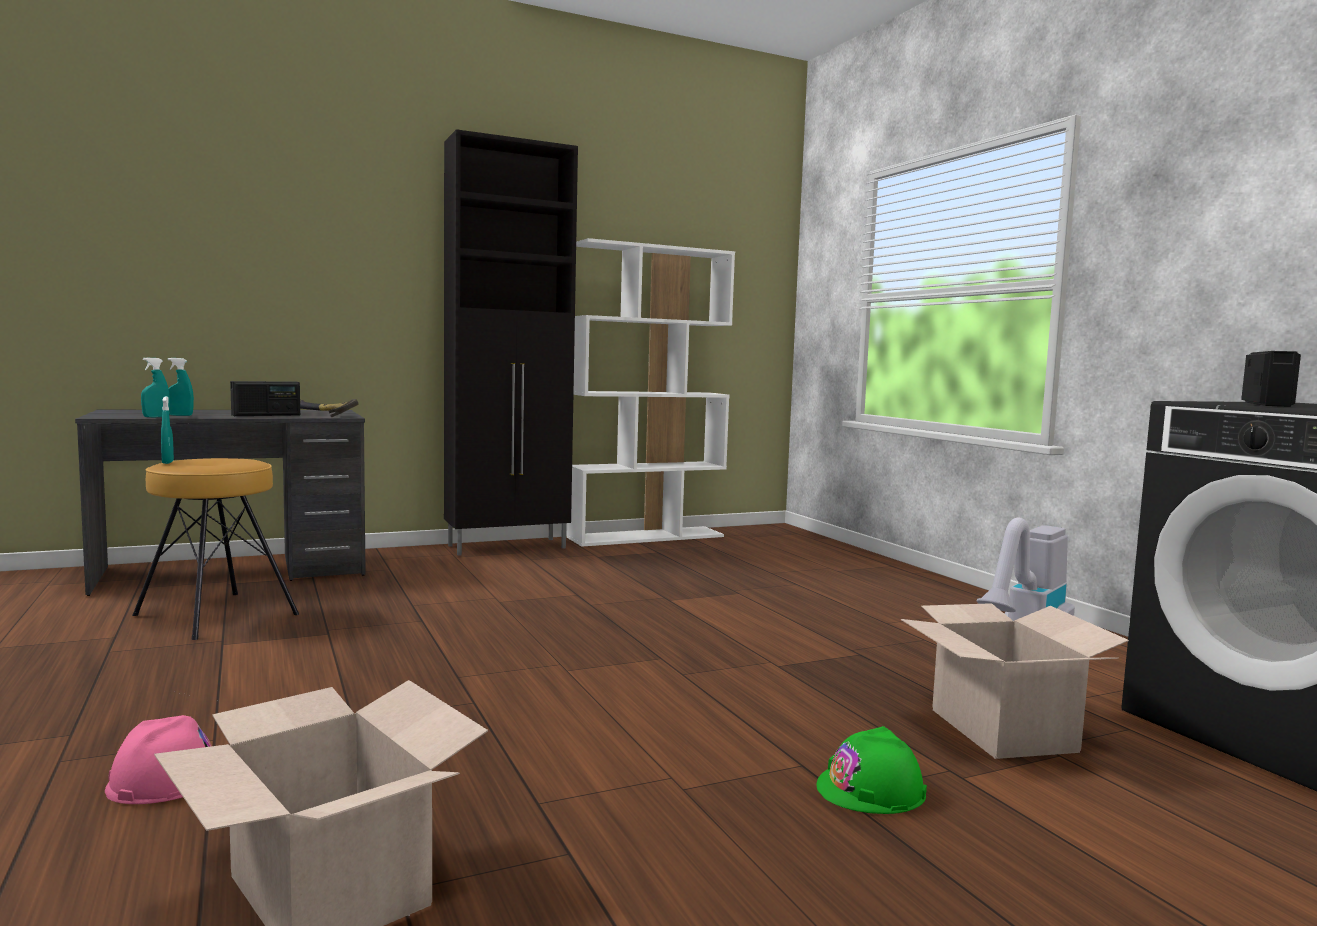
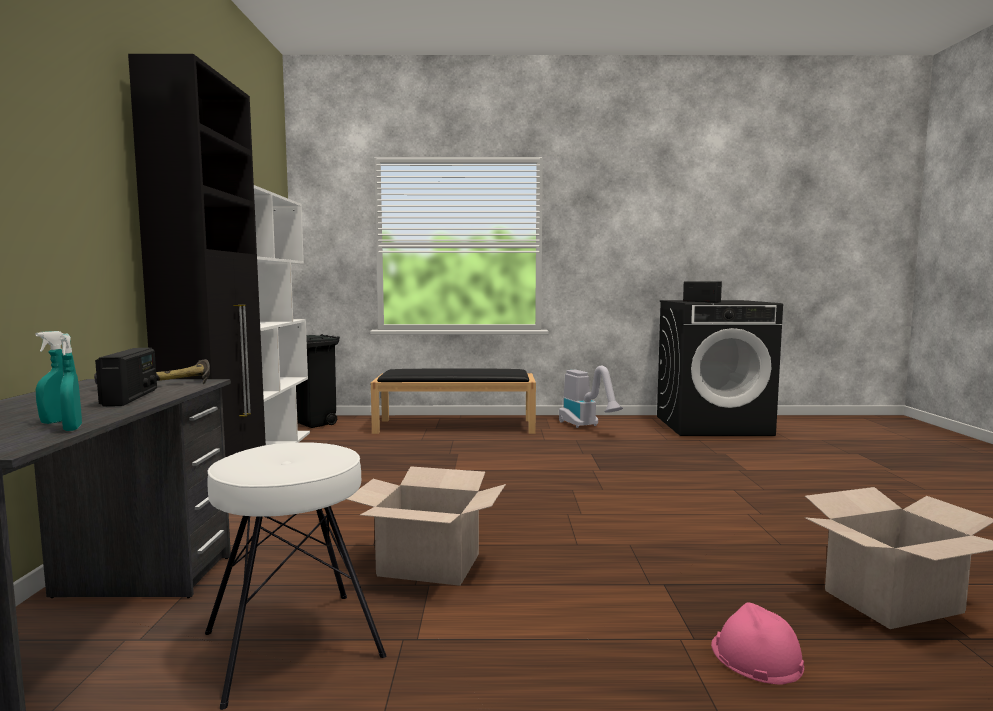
camera: 65 degrees left, 0 degrees up
(167, 462) = (264, 470): turquoise spray bottle -> none
(215, 615) = (293, 645): brown stool -> white stool
(762, 533) = (316, 424): none -> black trash can
(867, 577) = (456, 426): none -> black bench
(871, 789) = (759, 484): green hard hat -> none
(1003, 730) = (698, 454): cardboard box -> cardboard box (429, 565)

